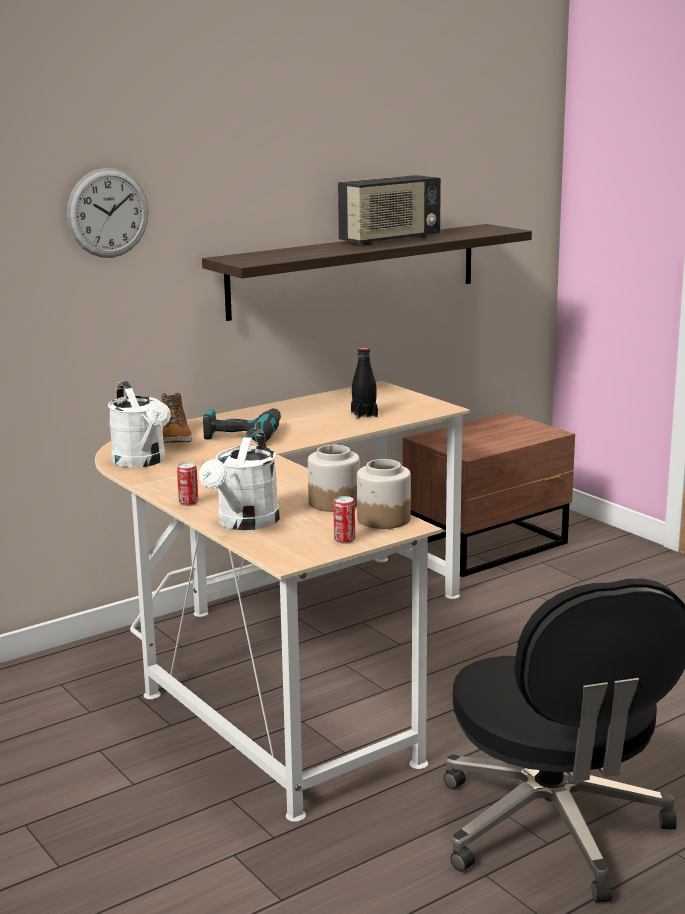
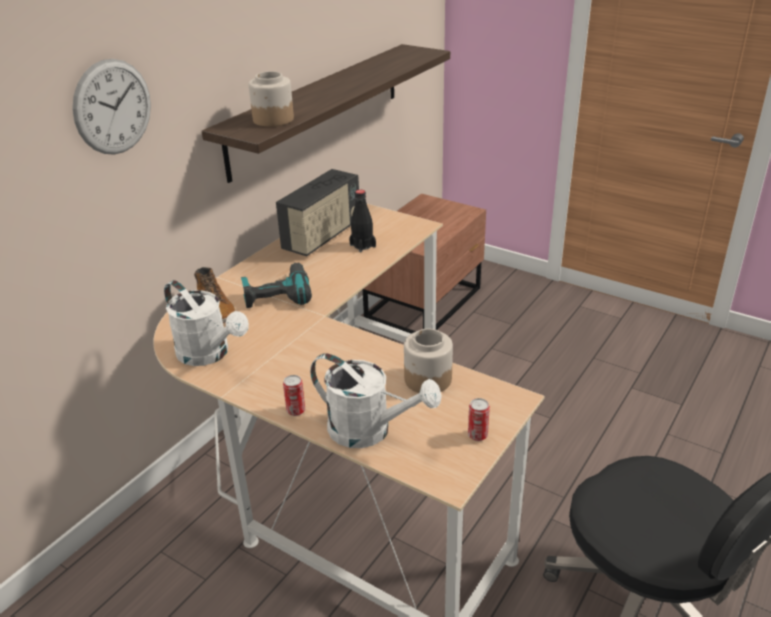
camera: 20 degrees left, 15 degrees up
(244, 523) = (370, 431): white watering can -> white watering can turned 60 degrees counterclockwise
(383, 519) = (487, 394): jar -> jar (273, 119)
(390, 240) = (348, 78): radio -> radio (322, 236)

